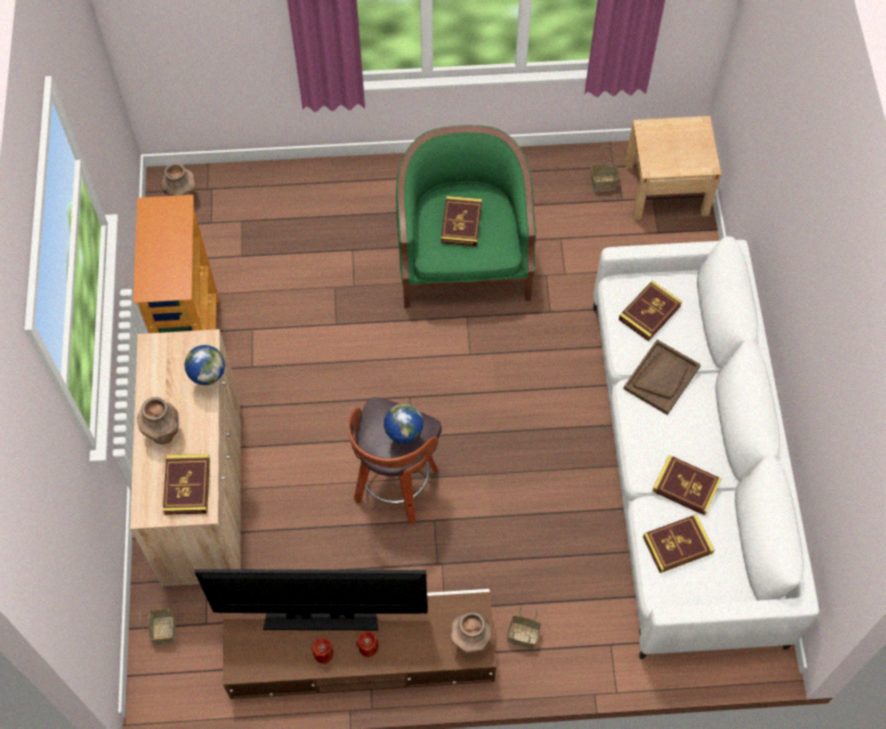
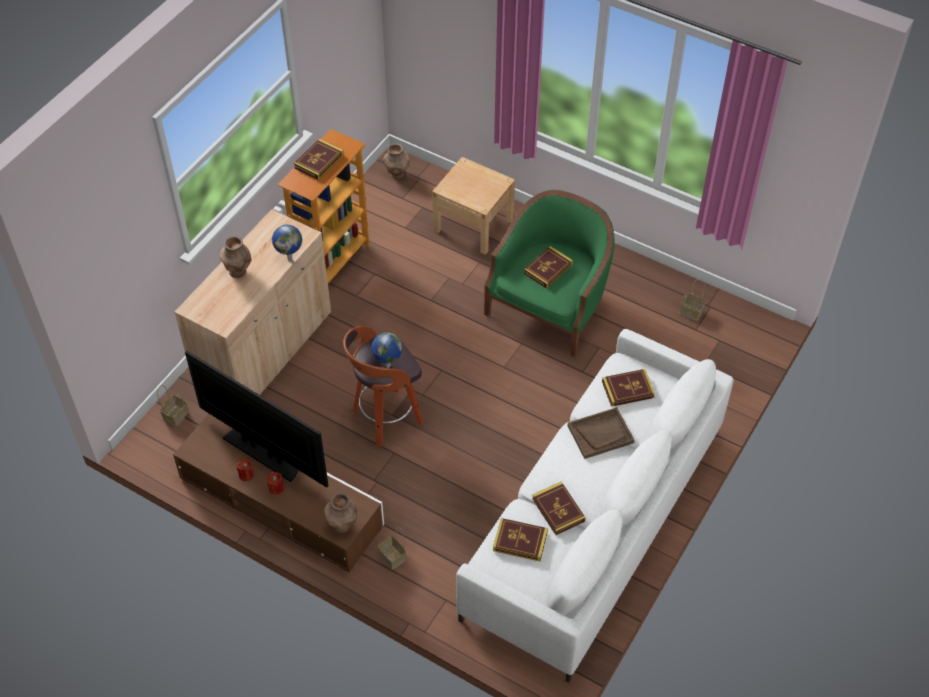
camera: 35 degrees right, 10 degrees down
(187, 486) = (226, 307): book -> book (319, 161)
(666, 189) = (735, 339): beige nightstand -> beige nightstand (473, 225)

